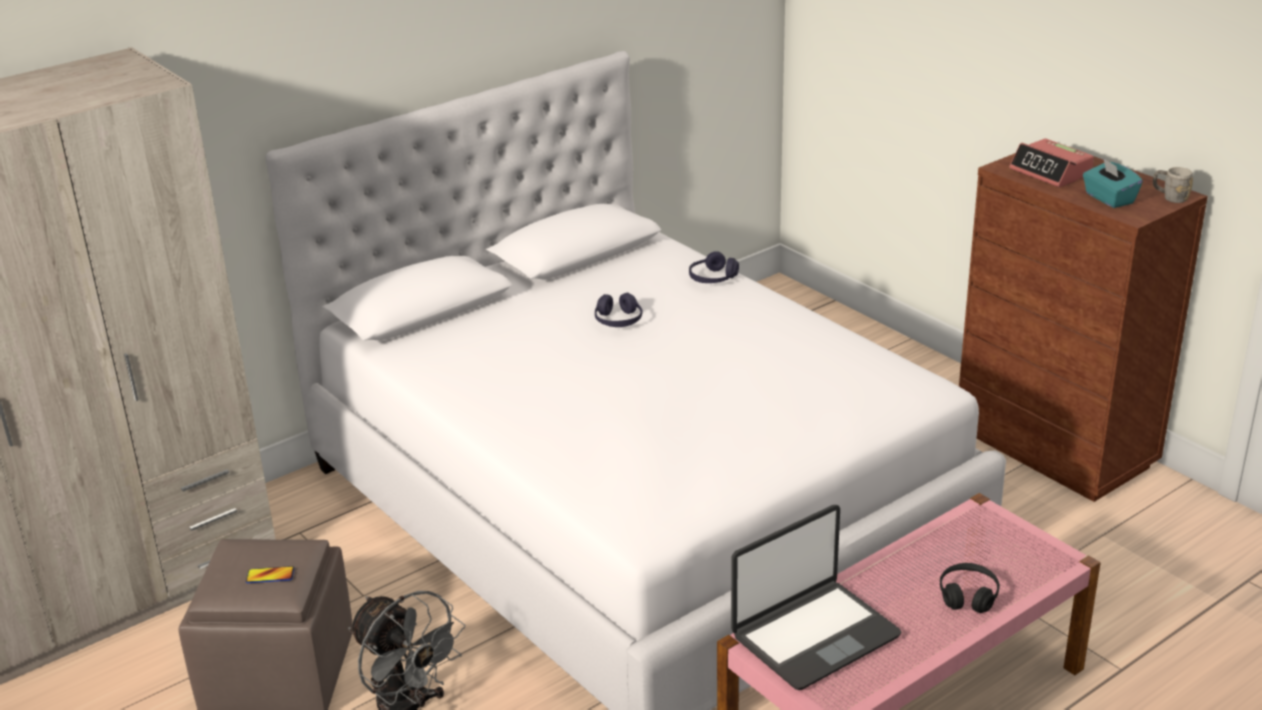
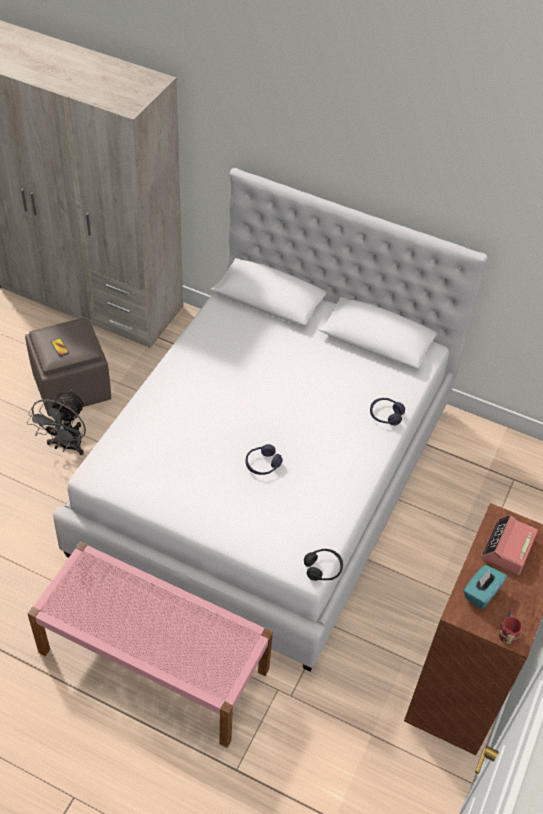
camera: 60 degrees right, 20 degrees up
(618, 320) = (307, 387): purple headphones -> purple headphones (262, 464)
(814, 635) = (100, 582): laptop -> none
(968, 596) = (164, 648): black headphones -> black headphones (323, 568)
(1170, 197) = (507, 632): grey mug -> red mug

